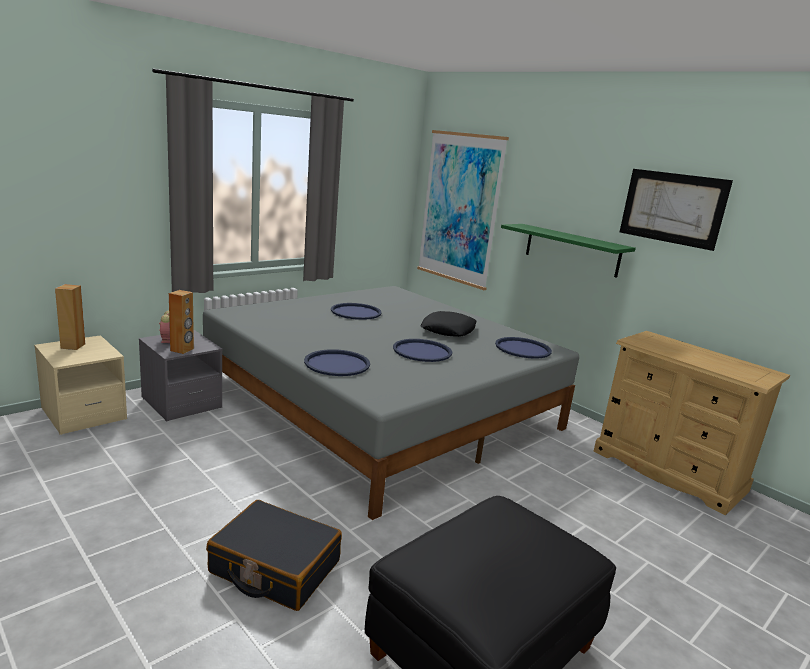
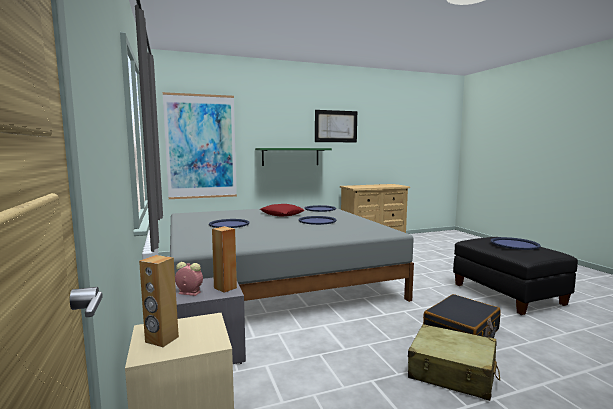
camera: 65 degrees left, 10 degrees down
(154, 550) = (452, 373): none -> beige suitcase
(337, 364) = (333, 235): blue tray -> blue tray (514, 244)
(448, 330) = (282, 214): black pillow -> red pillow

